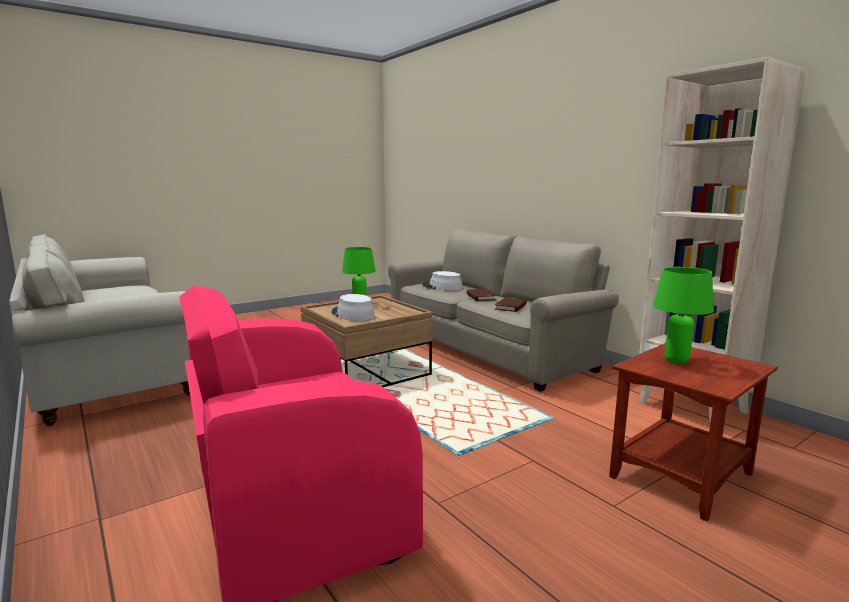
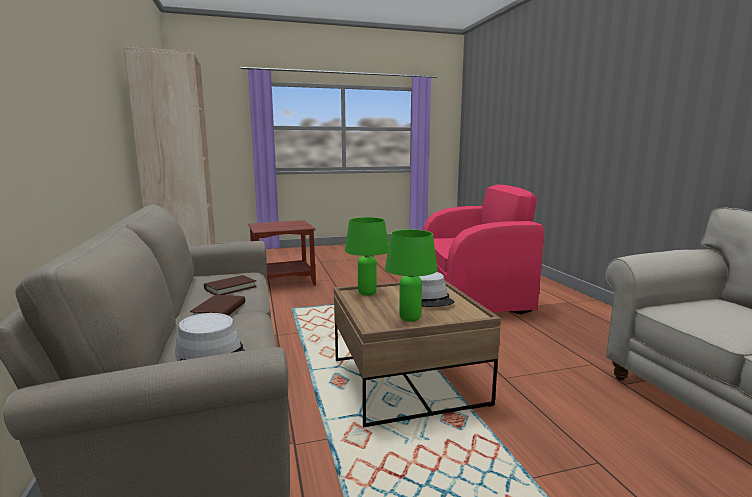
camera: 160 degrees left, 0 degrees up
(677, 360) = (281, 227): green table lamp -> green table lamp (366, 293)

